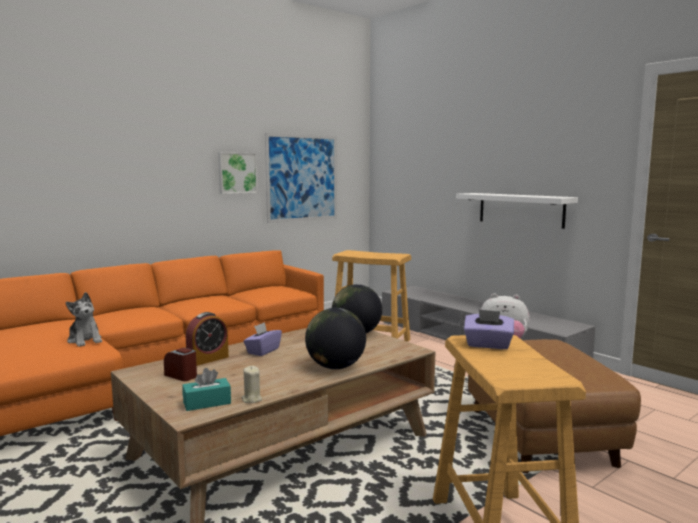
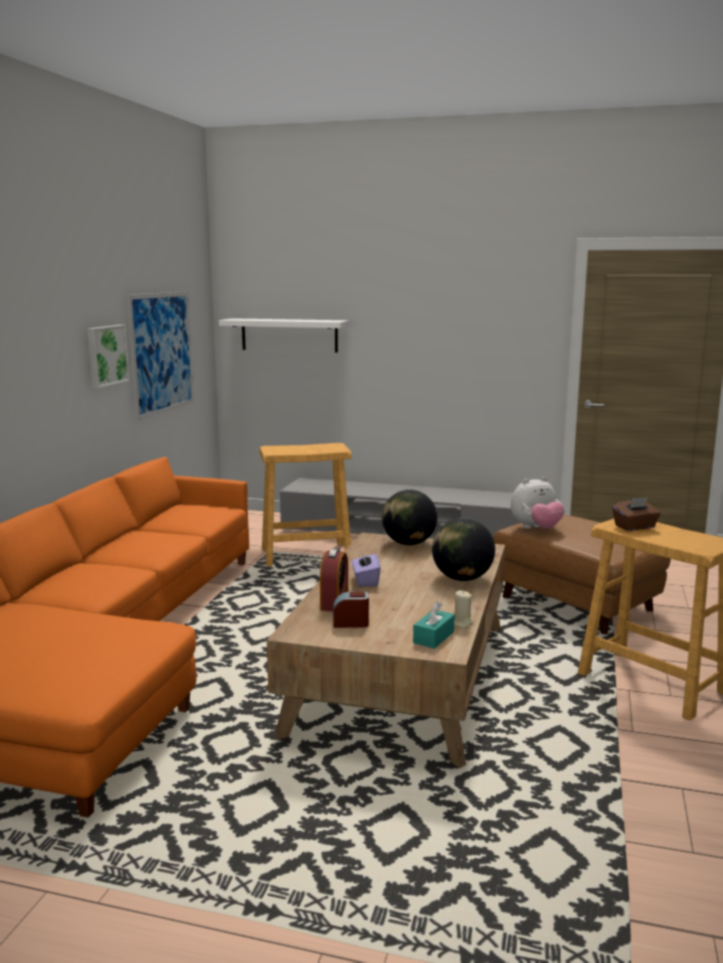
camera: 35 degrees left, 5 degrees up
(85, 340) = (116, 622): plush toy -> none
(488, 345) = (635, 527): purple tissue box -> brown tissue box
(520, 209) = (445, 380): white shelf -> white shelf (289, 335)

